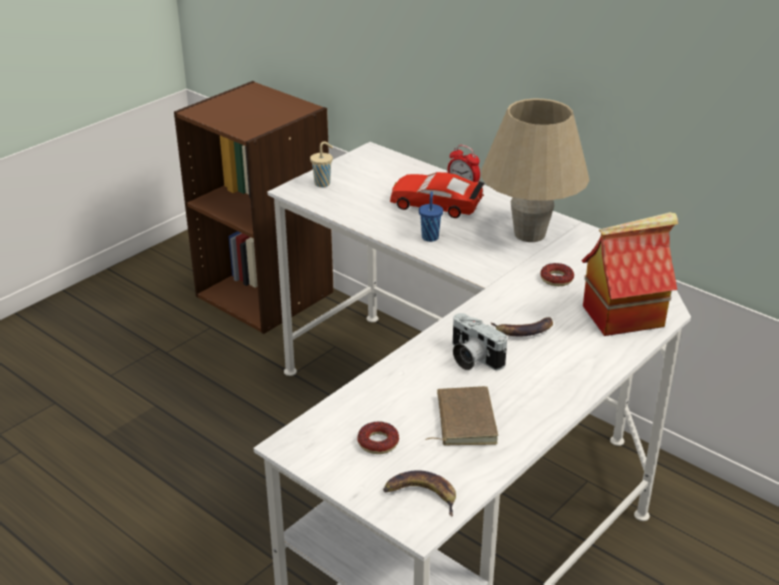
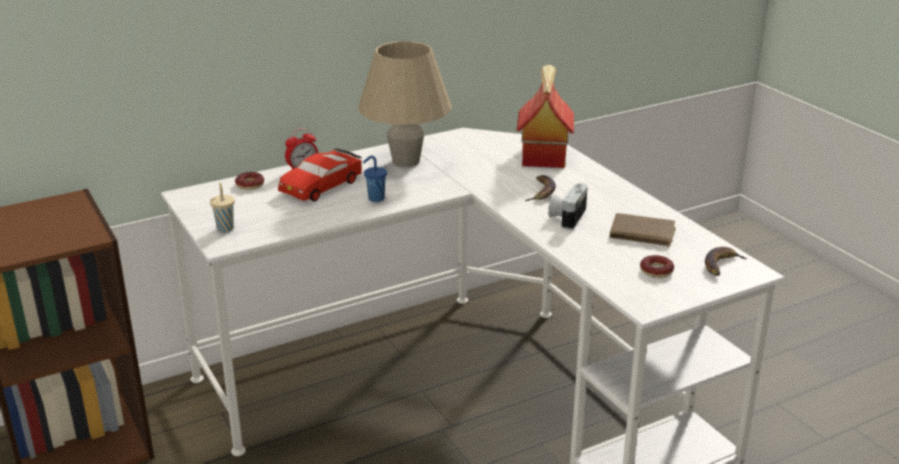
camera: 70 degrees left, 5 degrees down
(472, 358) = (567, 217): camera -> camera turned 135 degrees clockwise
(556, 279) = (479, 166): donut -> donut (250, 184)

